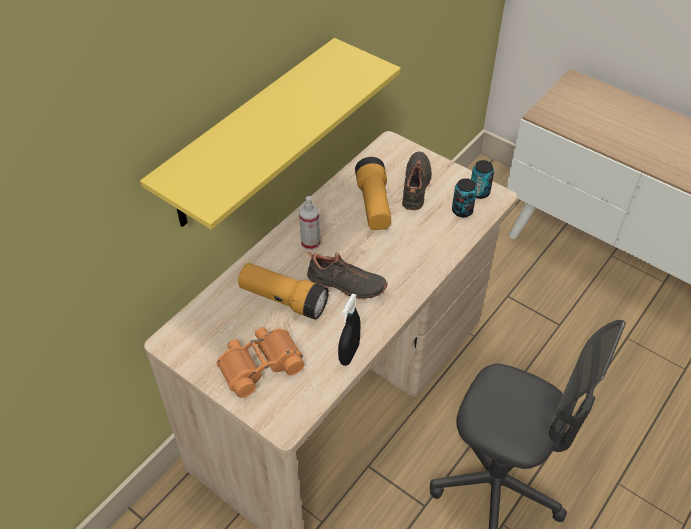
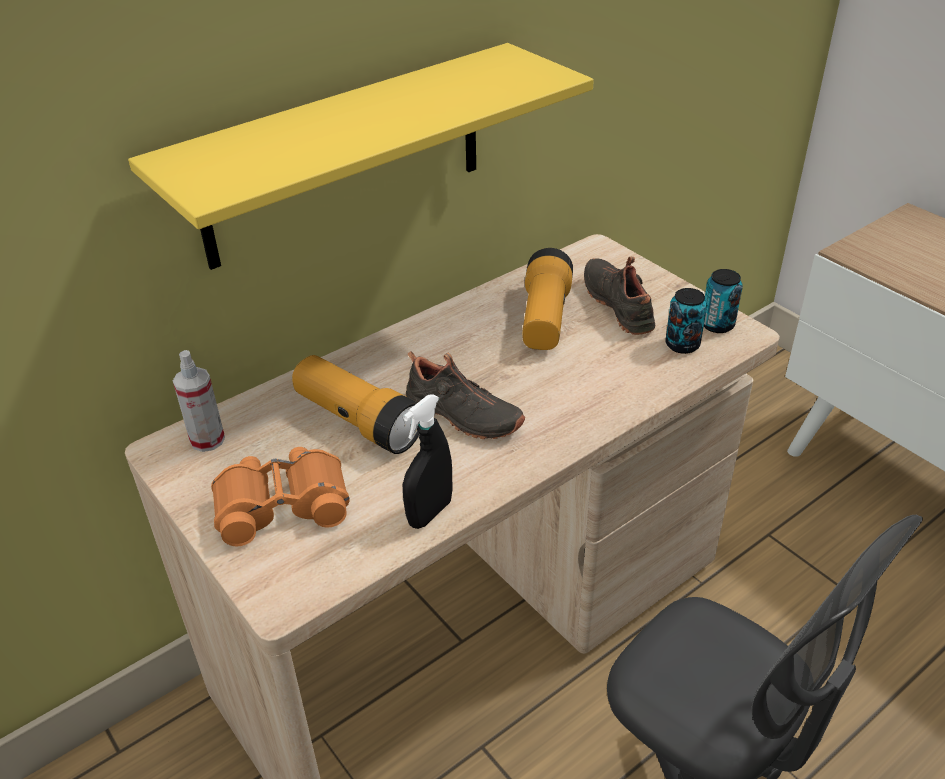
camera: 15 degrees right, 10 degrees down
(310, 243) = (429, 354): spray bottle -> spray bottle (207, 440)
(417, 186) = (620, 304): black shoe -> black shoe turned 45 degrees counterclockwise

